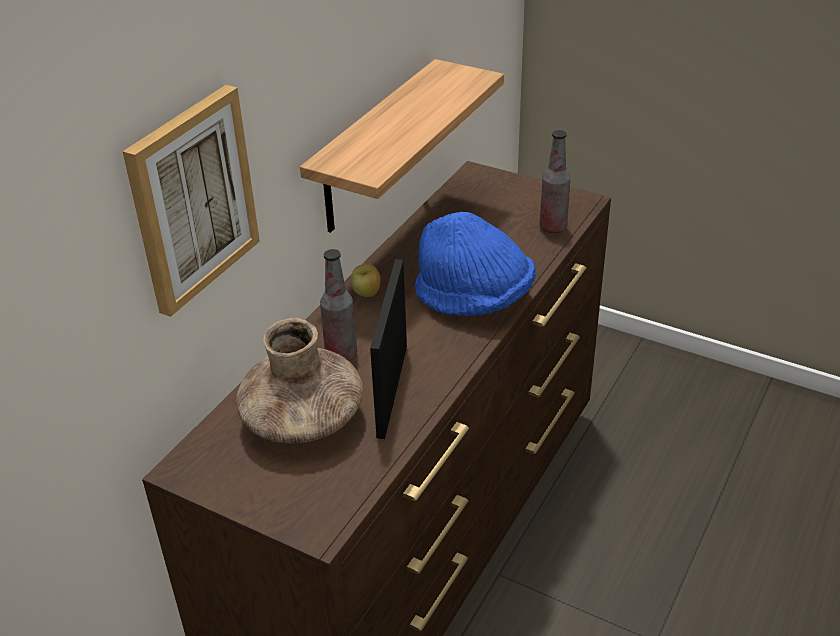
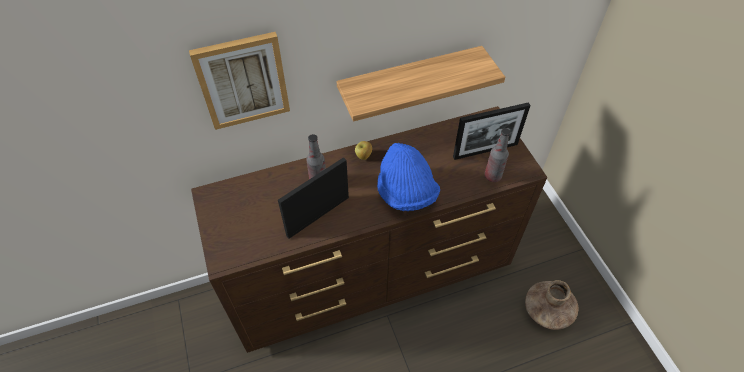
camera: 40 degrees right, 15 degrees up
(302, 420) = (269, 204): brown vase -> brown vase (547, 310)
(511, 208) = (485, 150): none -> picture frame

